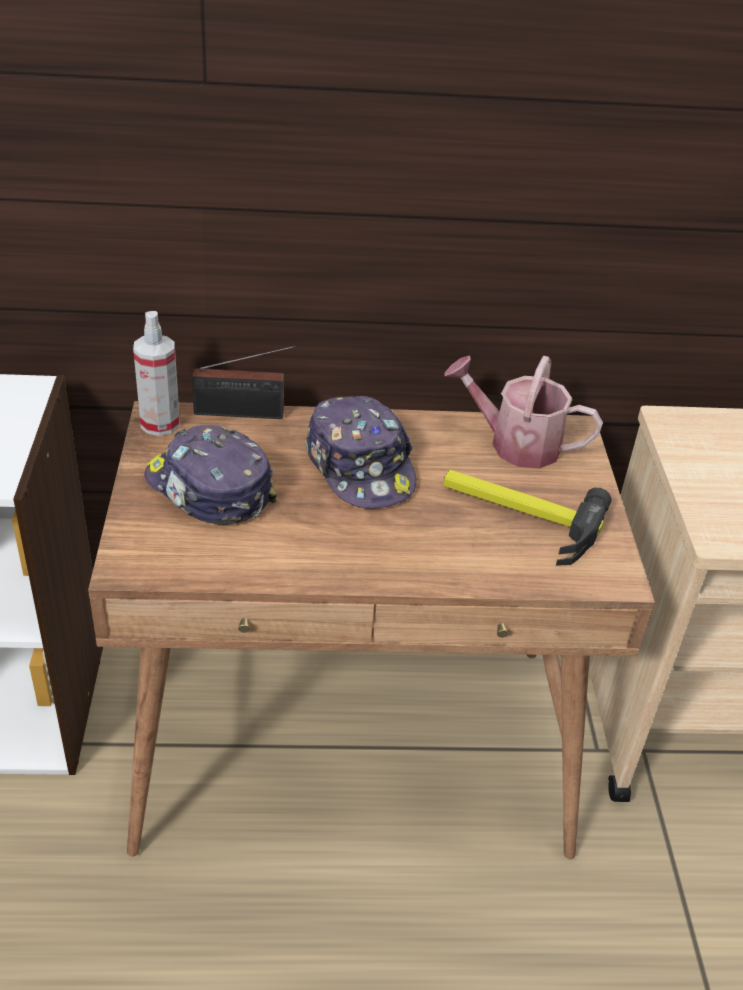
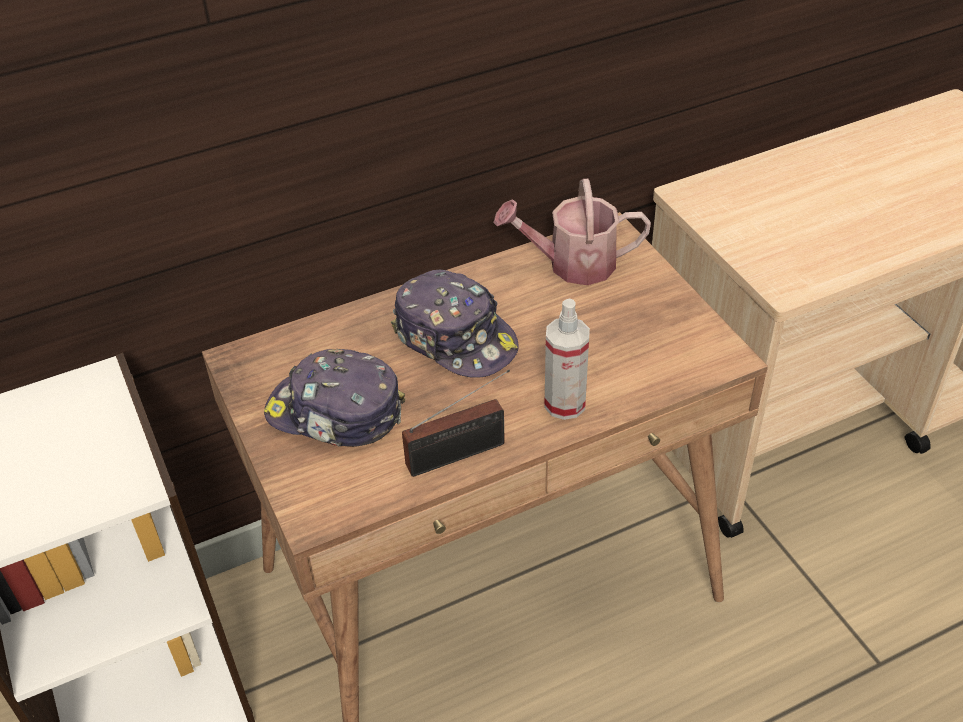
camera: 20 degrees left, 5 degrees up
(160, 424) = (244, 365): spray bottle -> spray bottle (565, 404)
(244, 413) = (315, 325): radio -> radio (461, 454)
(517, 516) = (616, 332): hammer -> none

